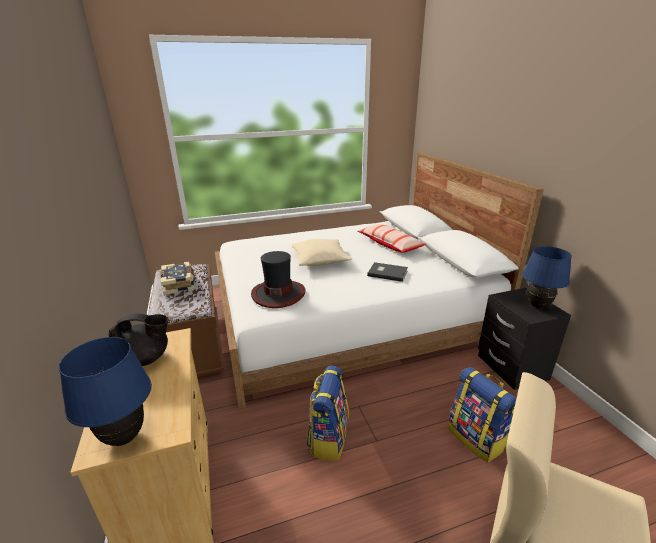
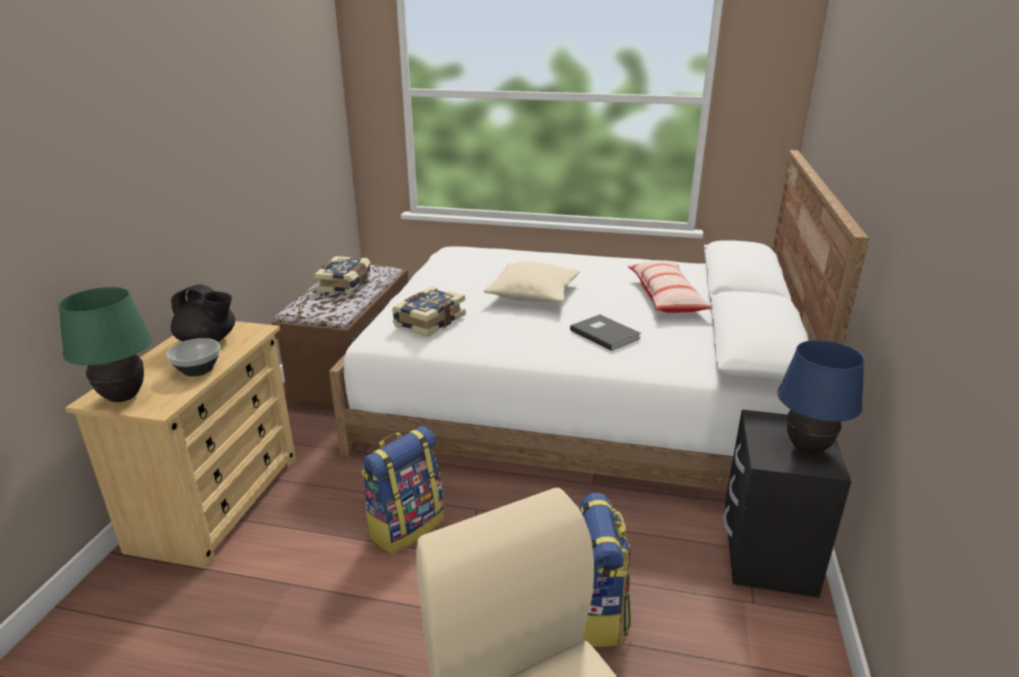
camera: 30 degrees right, 0 degrees up
(124, 438) = (123, 398): blue table lamp -> green table lamp
(167, 386) = (198, 370): none -> bowl
(278, 294) = (428, 321): hat -> book

